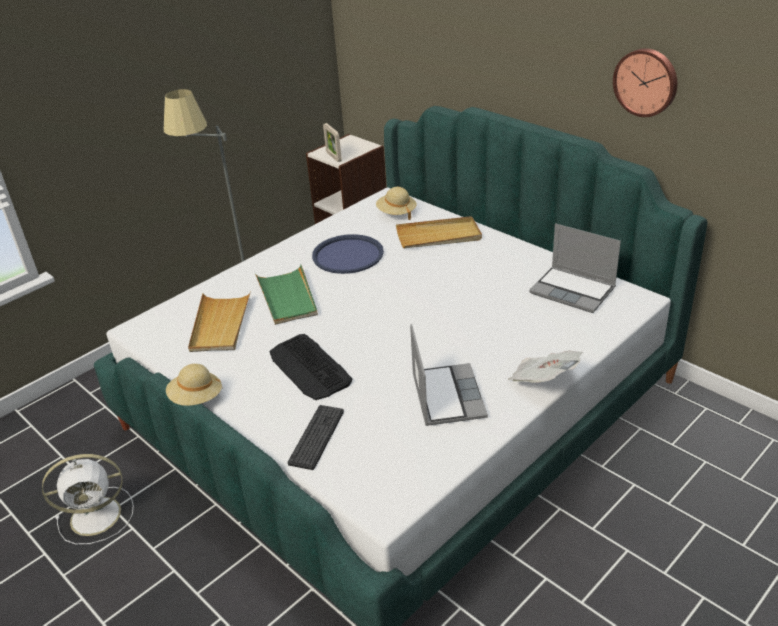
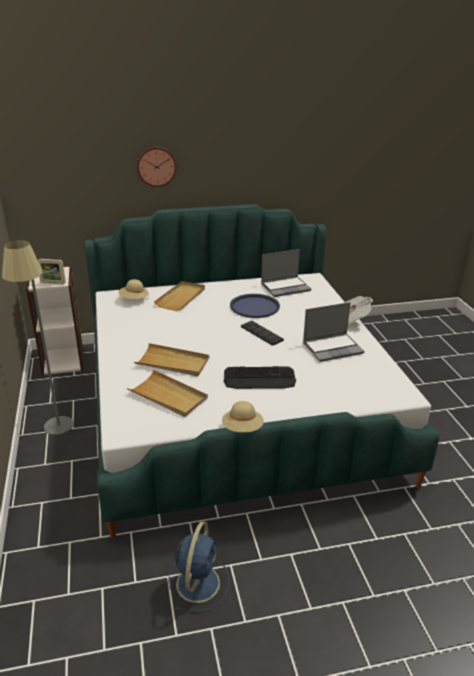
camera: 60 degrees left, 5 degrees down
(98, 515) = (198, 581): white fan -> blue fan
(287, 297) = (173, 362): green tray -> beige tray
(316, 437) = (328, 397): keyboard -> keyboard (261, 333)
(347, 255) = (156, 328): blue tray -> blue tray (254, 306)
(446, 395) = (333, 348): laptop -> laptop turned 135 degrees clockwise
(646, 82) = (276, 161): wall clock -> wall clock (156, 166)

